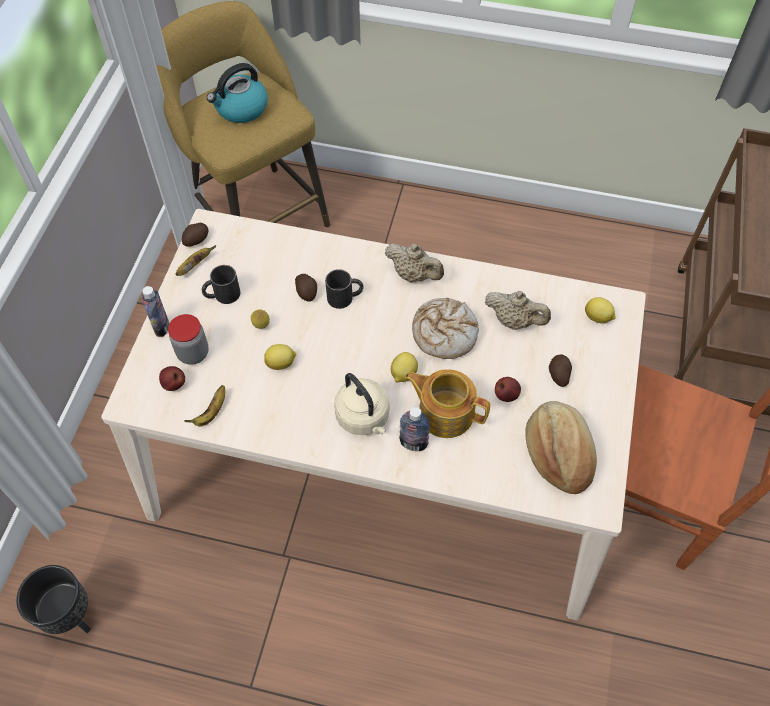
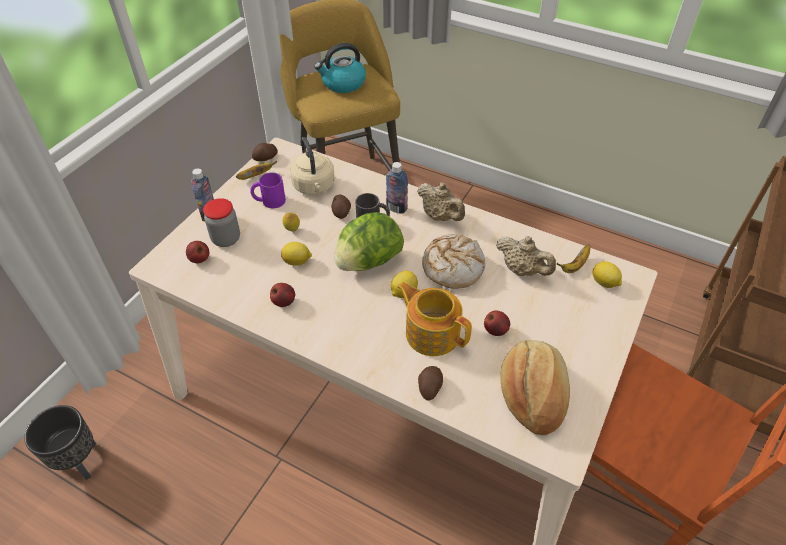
camera: 15 degrees right, 10 degrees down
(211, 412) = (221, 288): banana -> banana (574, 266)
(222, 295) = (269, 201): black mug -> purple mug
(284, 413) = (284, 302): none -> apple
(356, 346) = (368, 261): none -> lettuce
(364, 418) = (354, 321): beige kettle -> beige kettle (314, 187)
(413, 443) = (392, 353): bottle -> bottle (396, 208)
(558, 374) = (552, 323): potato -> potato (429, 387)

